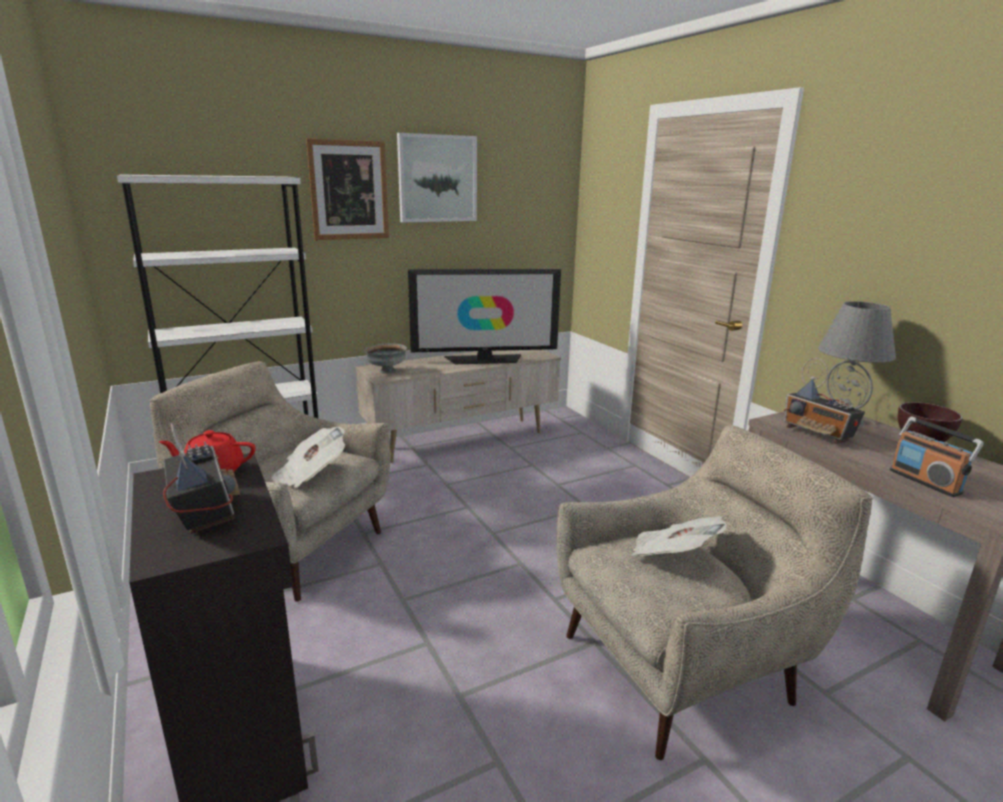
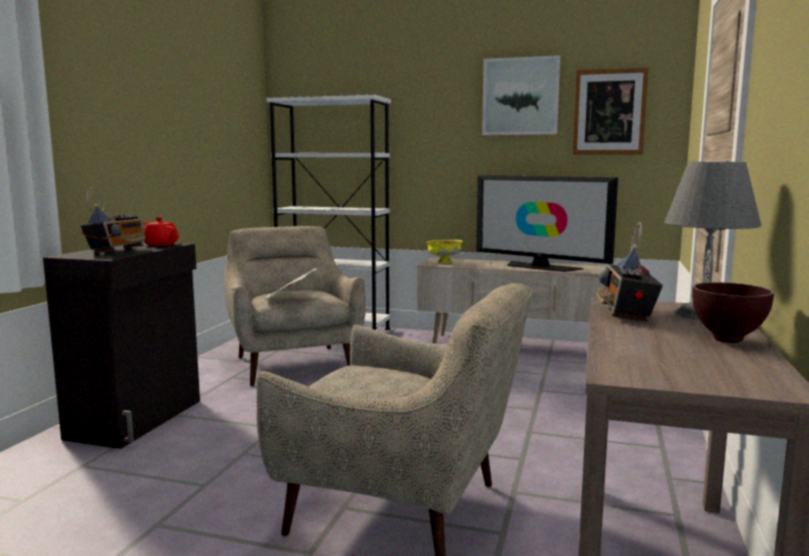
camera: 45 degrees right, 10 degrees down
(349, 190) = (440, 109): picture -> picture (609, 112)
(386, 371) = (444, 262): grey bowl -> yellow bowl
(672, 556) = (390, 381): newspaper -> none
(925, 481) = (621, 349): radio -> none

